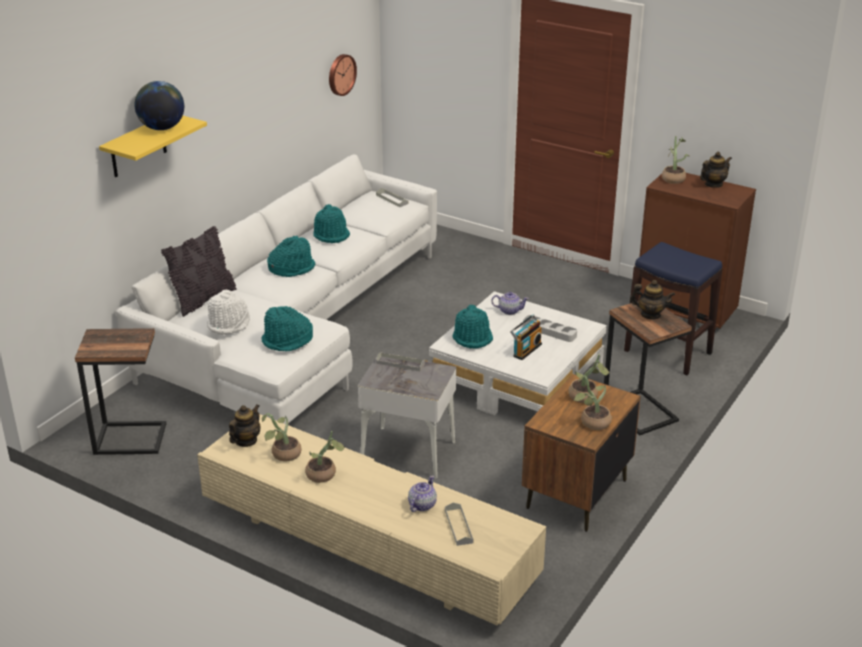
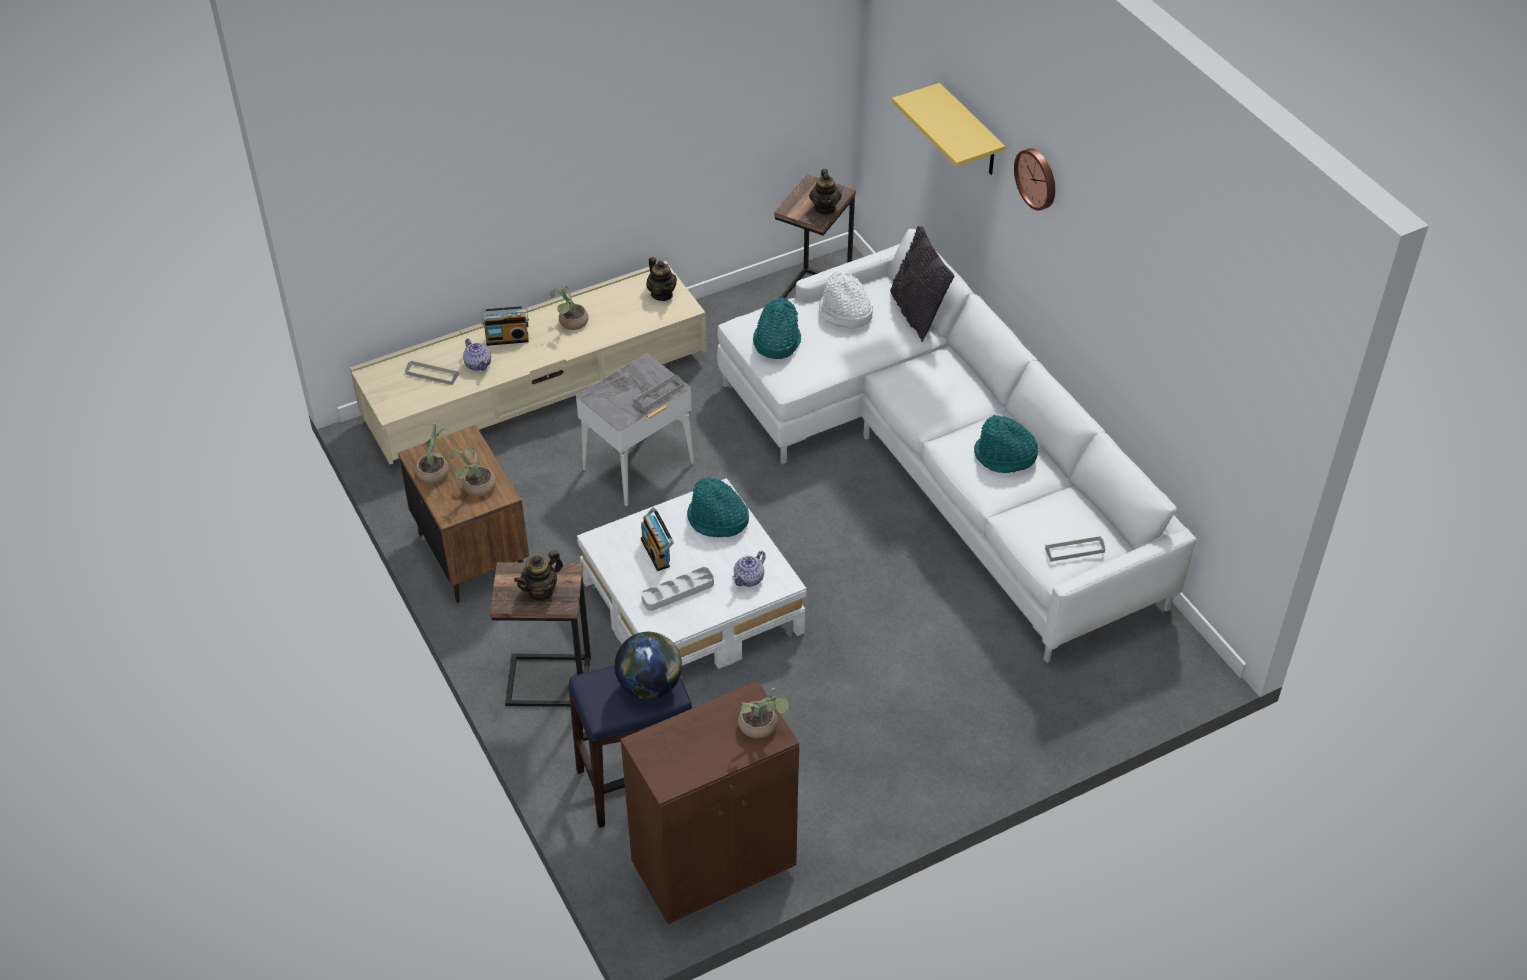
camera: 120 degrees right, 15 degrees up
(162, 128) = (958, 129): globe -> globe (650, 686)
(283, 455) = (622, 309): potted plant -> none
(292, 268) = (941, 398): turquoise hat -> none
(340, 74) = (1216, 411): wall clock -> wall clock (1037, 178)
(374, 503) = (507, 338): none -> radio
(713, 184) = (708, 761): teapot -> teapot (825, 208)

